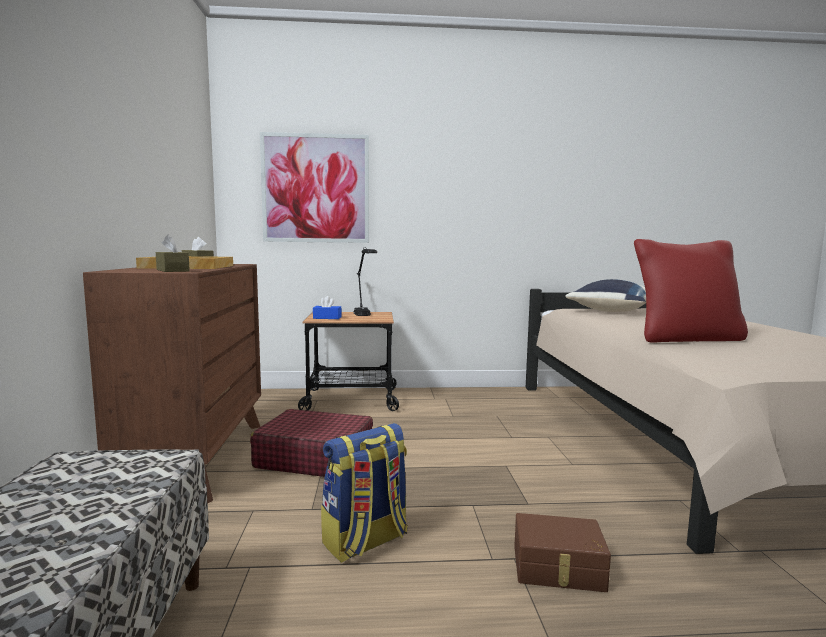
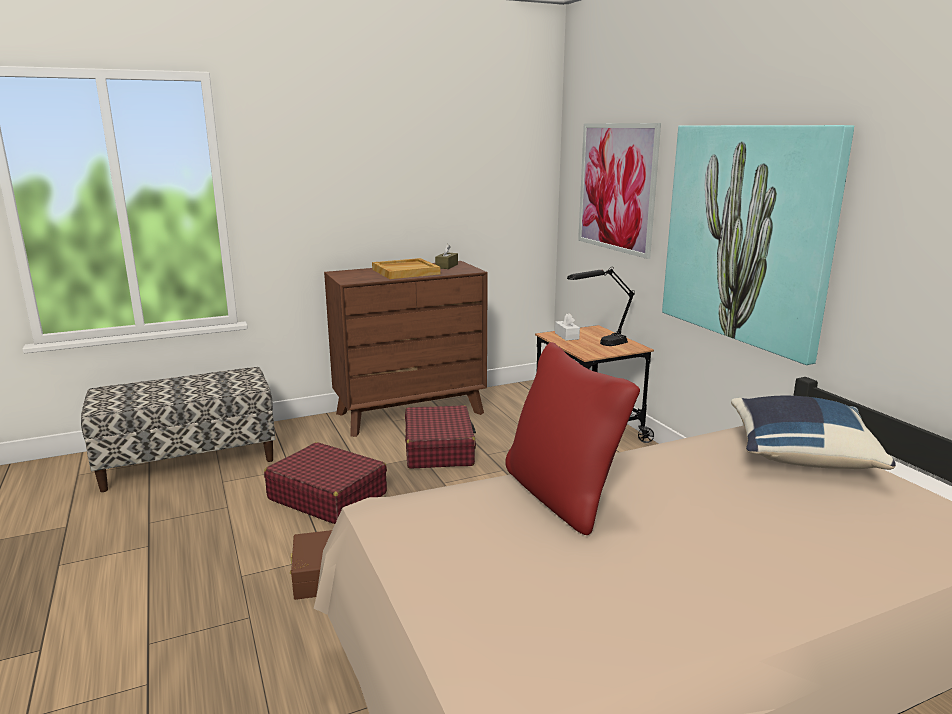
camera: 70 degrees right, 10 degrees up
(172, 270) = (356, 278): brown tissue box -> none
(327, 318) = (567, 336): blue tissue box -> white tissue box
(365, 541) = (327, 496): backpack -> red suitcase
(467, 211) = (747, 234): none -> picture

